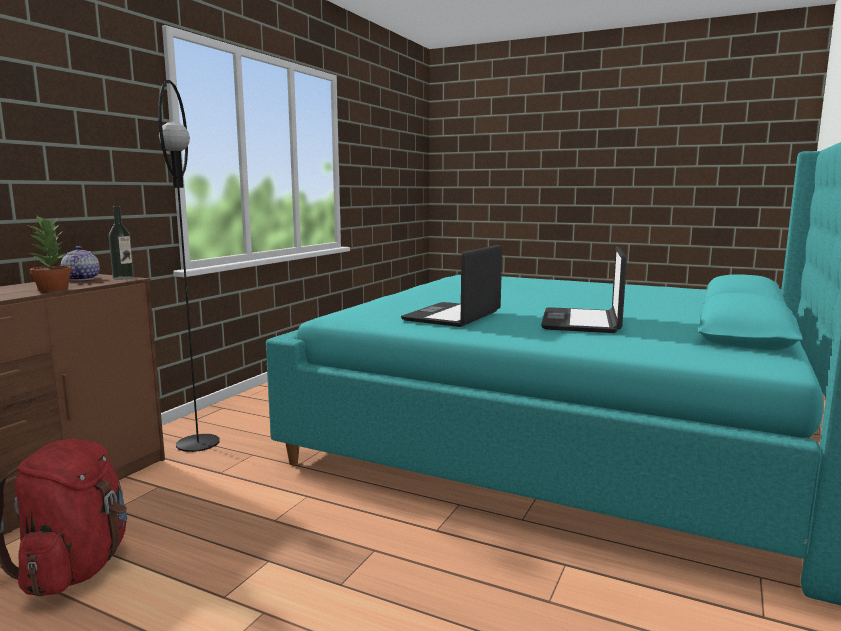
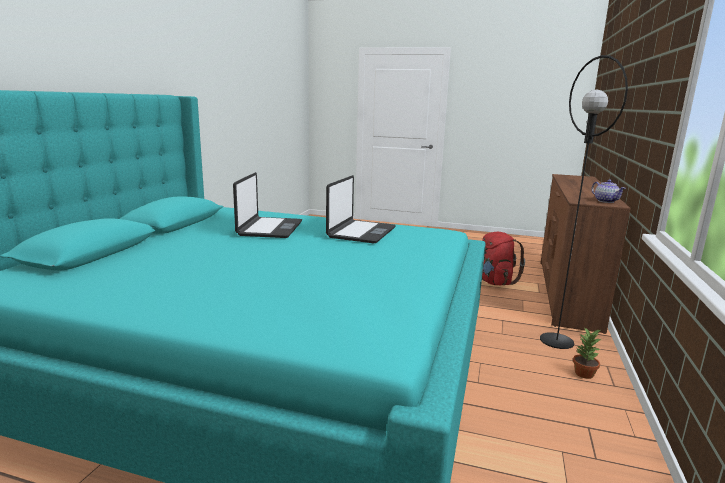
camera: 170 degrees right, 5 degrees up
(53, 289) = (573, 193): potted plant -> potted plant (584, 374)
(123, 278) = (585, 202): bottle -> none

